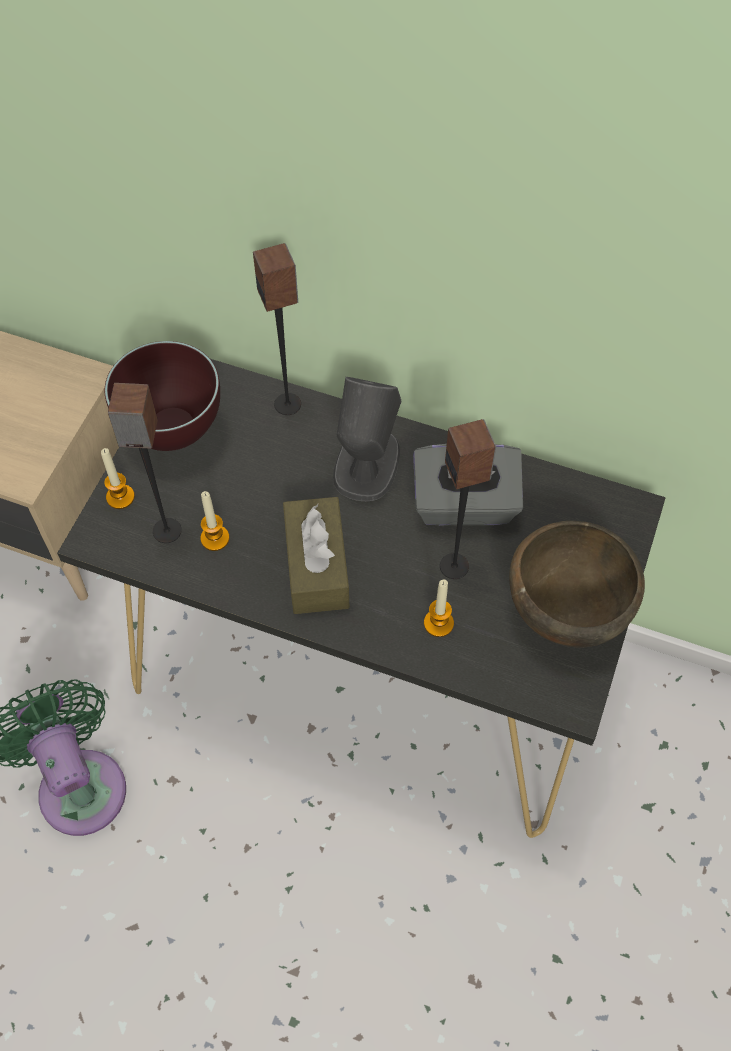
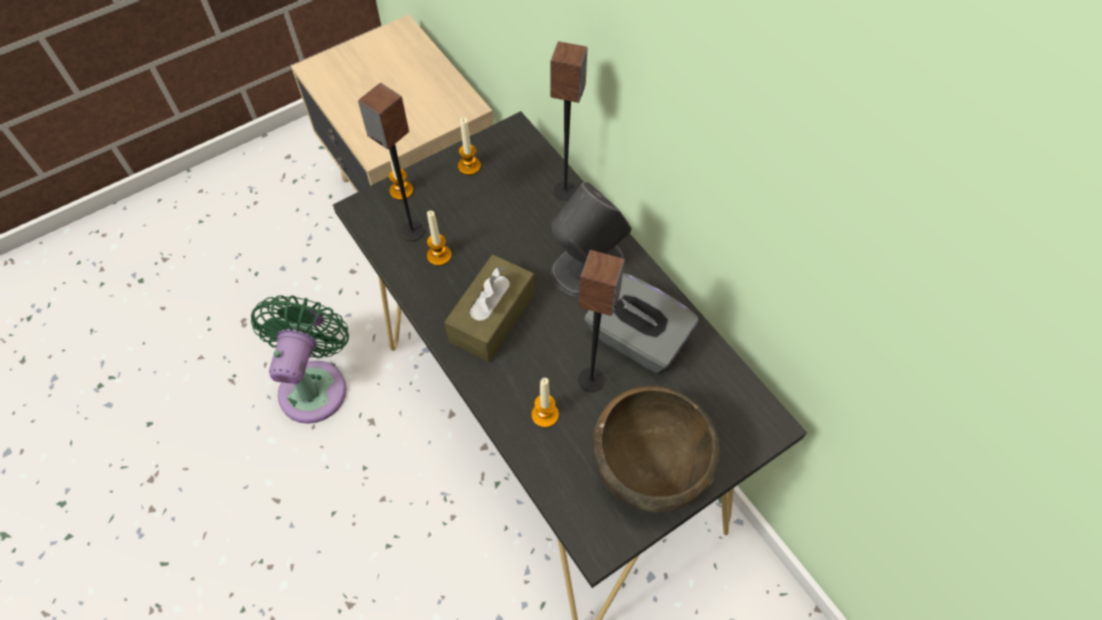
camera: 35 degrees right, 0 degrees up
(170, 433) = (469, 166): brown bowl -> candle

